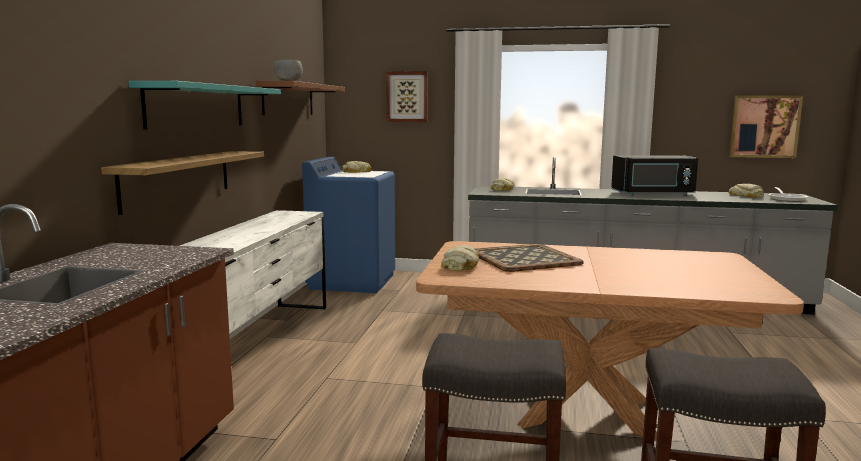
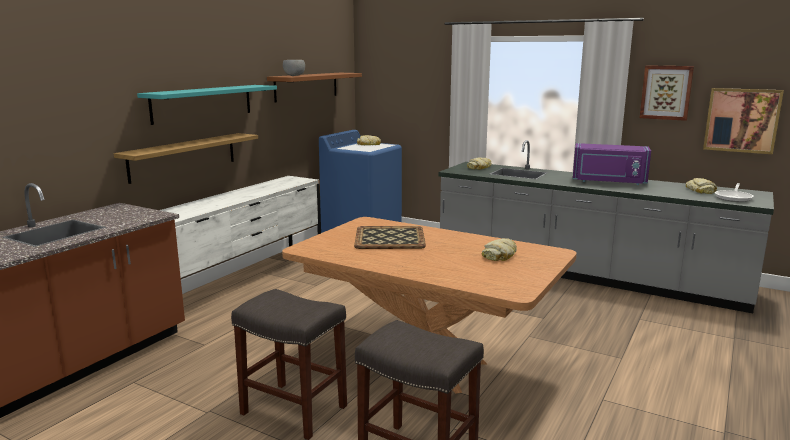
camera: 20 degrees right, 5 degrees up
(407, 96) = (416, 80): picture -> picture (666, 92)
(461, 265) = (334, 239): bread -> bread (500, 255)
(653, 194) = (608, 182): black microwave -> purple microwave

